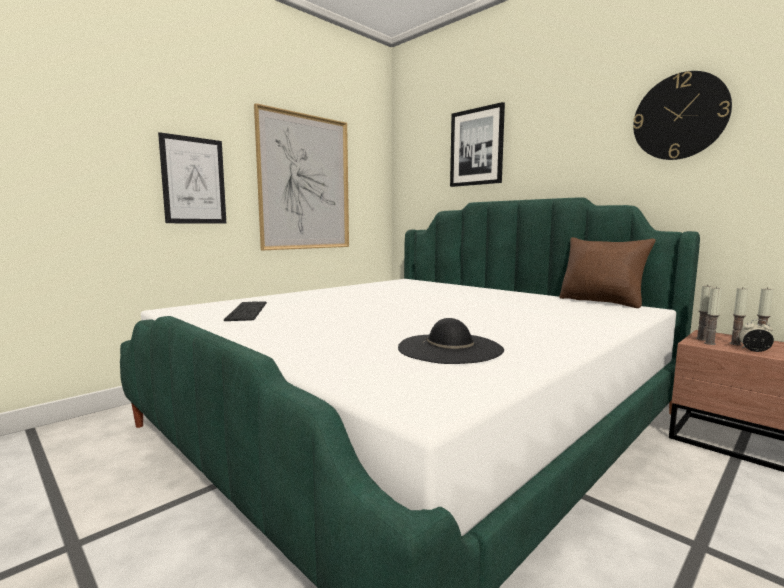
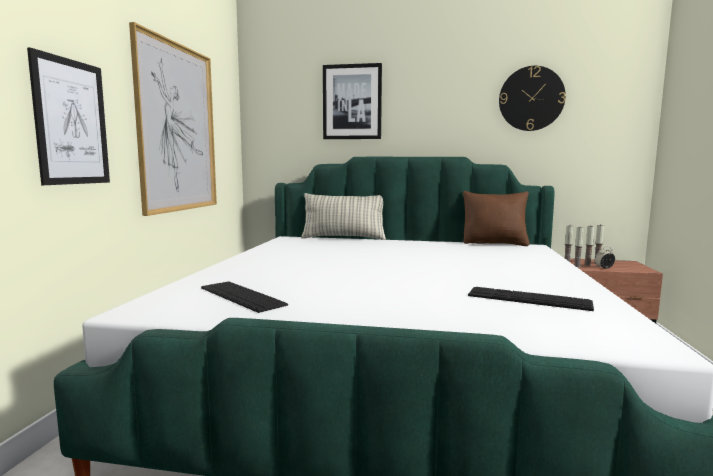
camera: 35 degrees left, 0 degrees up
(450, 348) = (528, 299): black hat -> keyboard
(452, 284) = (343, 238): none -> pillow

